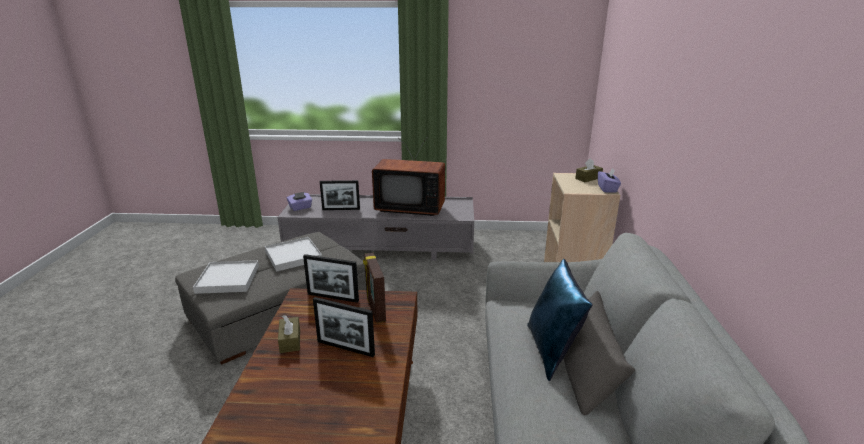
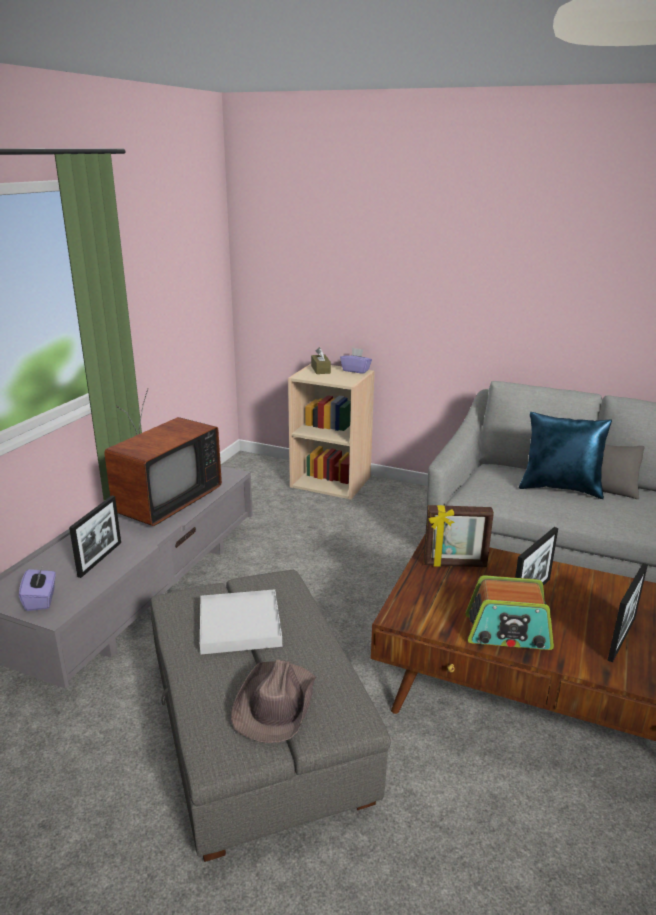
camera: 70 degrees left, 0 degrees up
(228, 279) = (275, 703): white tray -> brown hat
(290, 340) = (507, 633): brown tissue box -> radio
(333, 297) = (415, 590): picture frame -> picture frame (621, 638)

